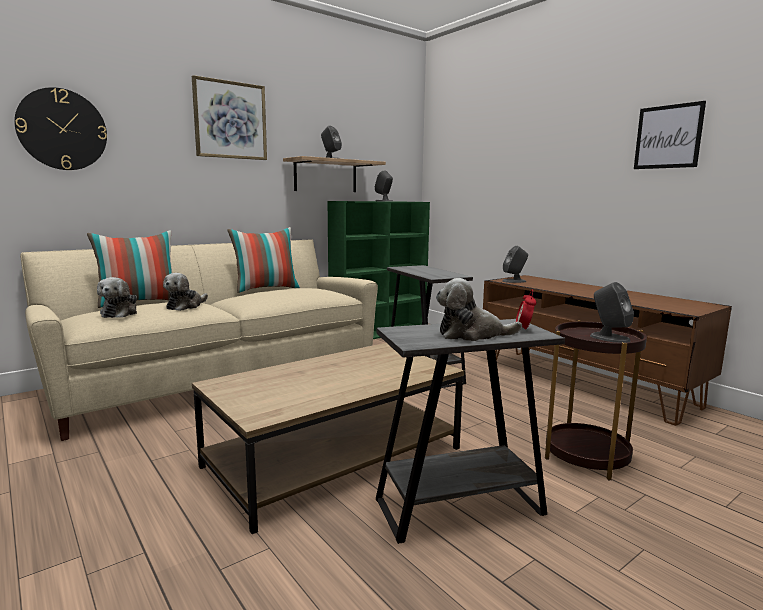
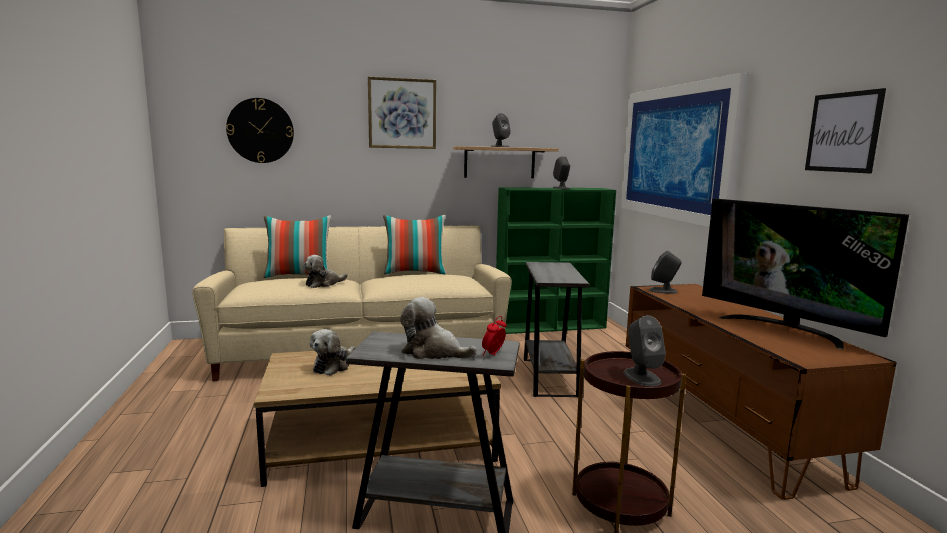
camera: 25 degrees right, 0 degrees up
(120, 313) = (269, 285): plush toy -> plush toy (333, 366)
(491, 165) = (676, 153): none -> picture
(637, 295) = (785, 329): none -> television

